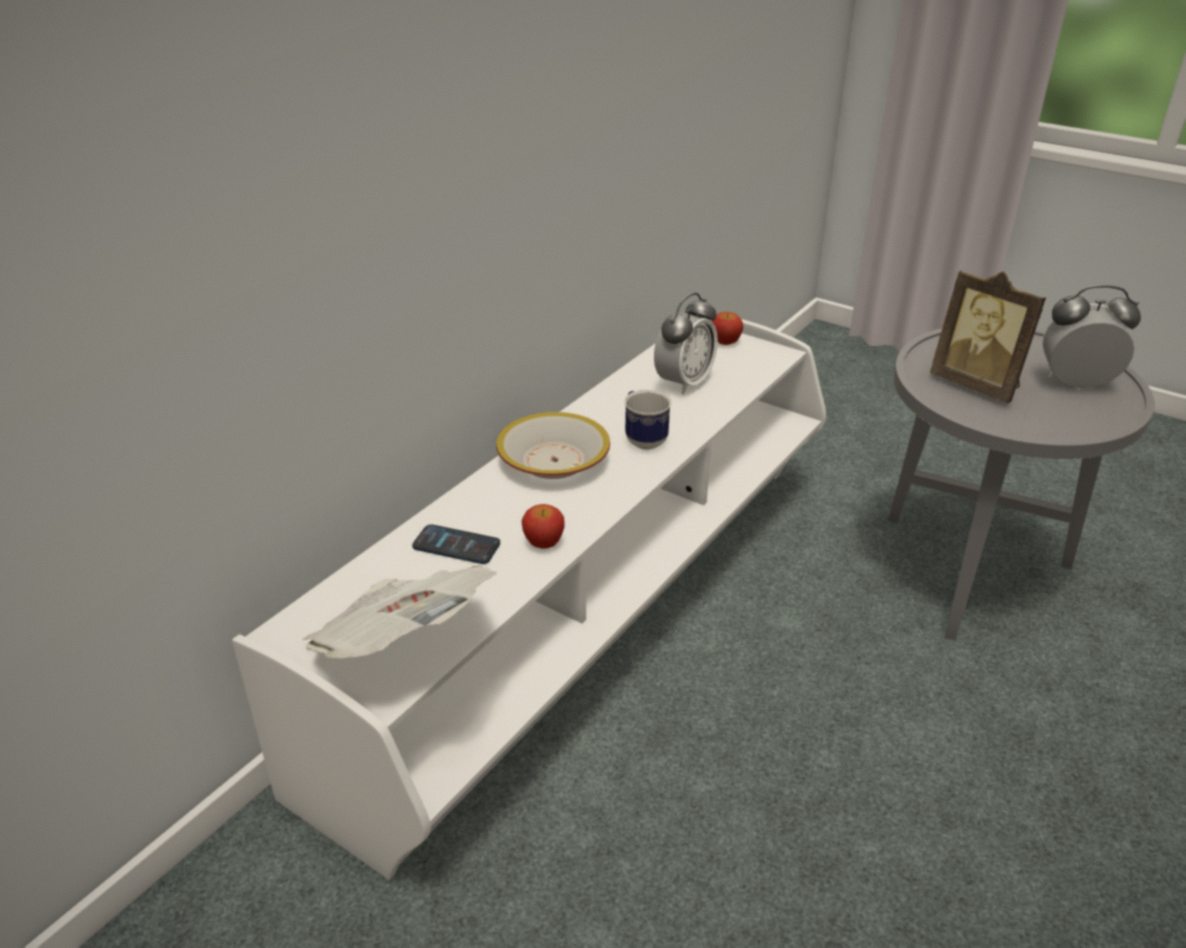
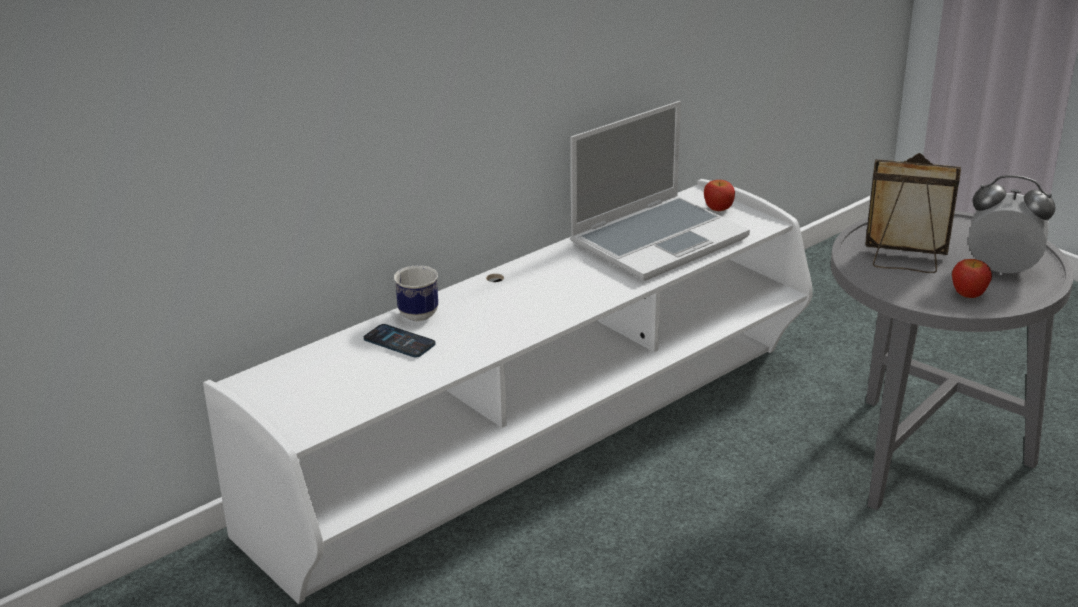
camera: 15 degrees right, 5 degrees down
(403, 645) = (329, 404): newspaper -> none
(543, 543) = (471, 349): apple -> apple (968, 294)
(554, 461) = (509, 290): bowl -> none
(643, 439) = (596, 281): mug -> mug (417, 312)
(684, 383) = (659, 240): alarm clock -> laptop
(977, 385) = (904, 261): picture frame -> picture frame turned 135 degrees clockwise

